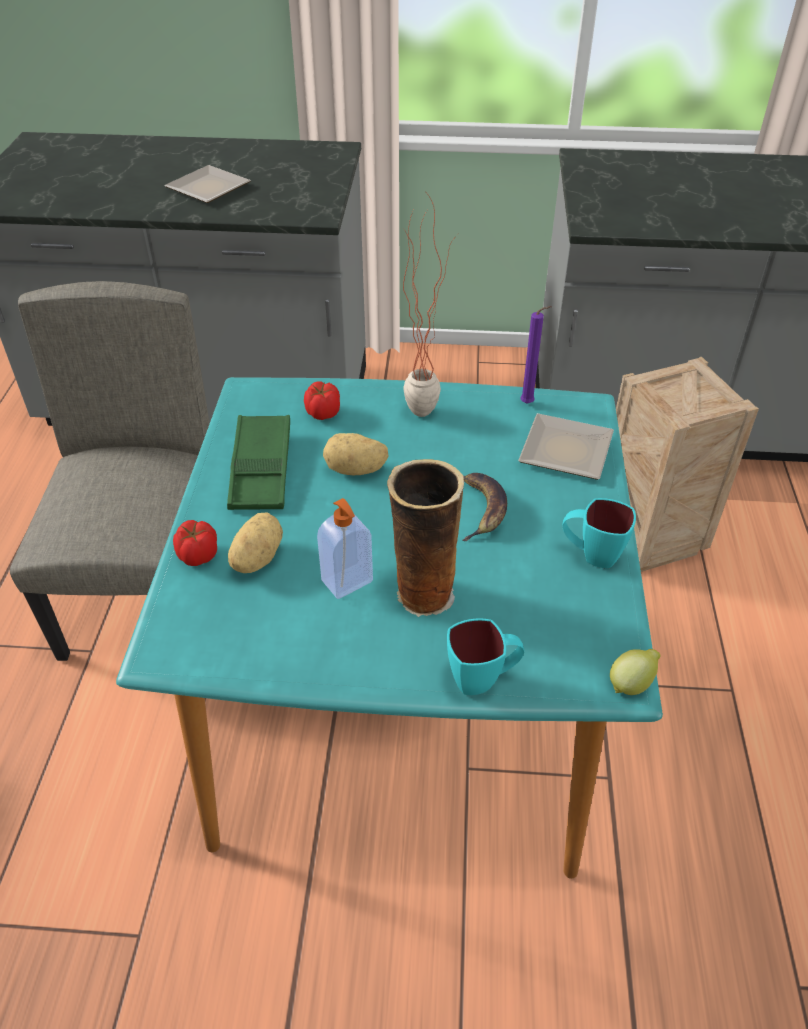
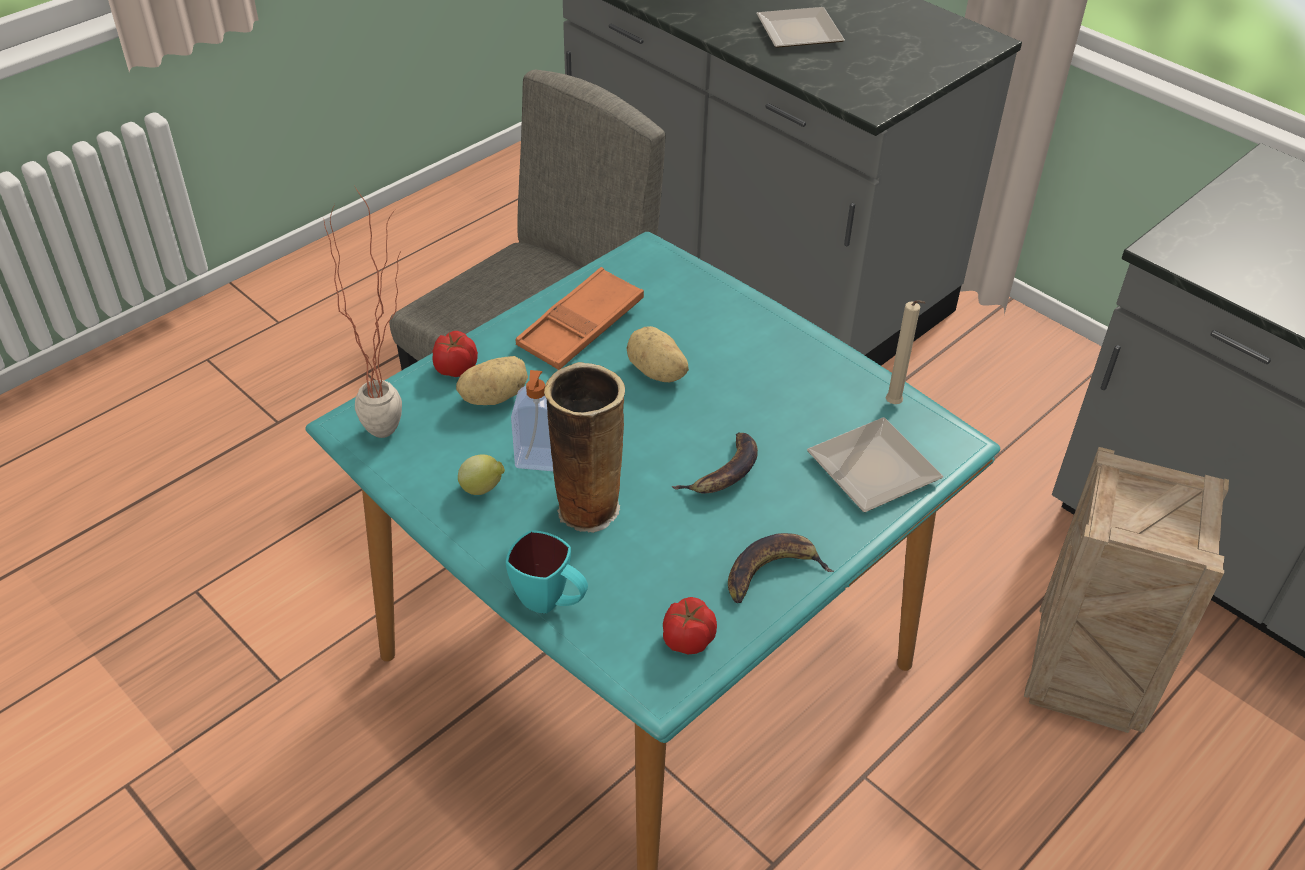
camera: 40 degrees right, 0 degrees up
(261, 469) = (581, 326): green tray -> orange tray
(322, 413) = (688, 307): tomato -> tomato (687, 640)
(426, 406) = (791, 352): potted plant -> potted plant (397, 427)
(529, 404) = (894, 405): purple candle -> beige candle
(591, 554) = (772, 572): turquoise mug -> banana
(631, 684) = (665, 694): lemon -> lemon (483, 489)

